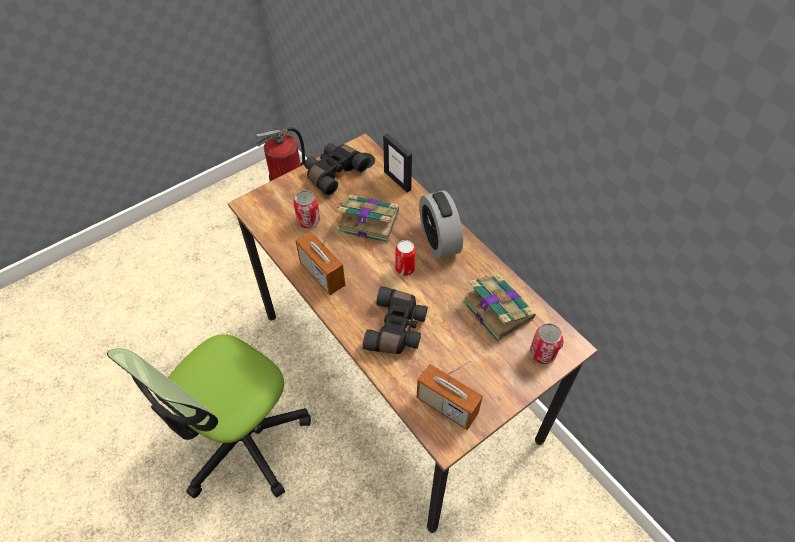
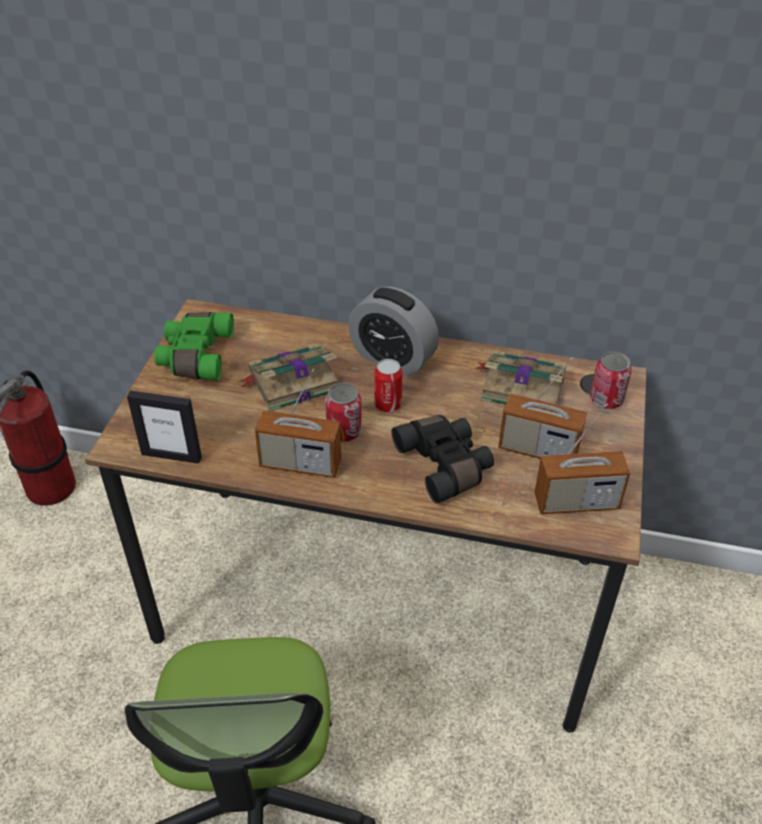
camera: 40 degrees left, 10 degrees down
(308, 221) = (219, 420): can -> can (344, 431)
(334, 173) = (194, 356): black binoculars -> green binoculars
(397, 180) = (281, 326): picture frame -> picture frame (171, 455)
(461, 357) = (538, 450): none -> radio

